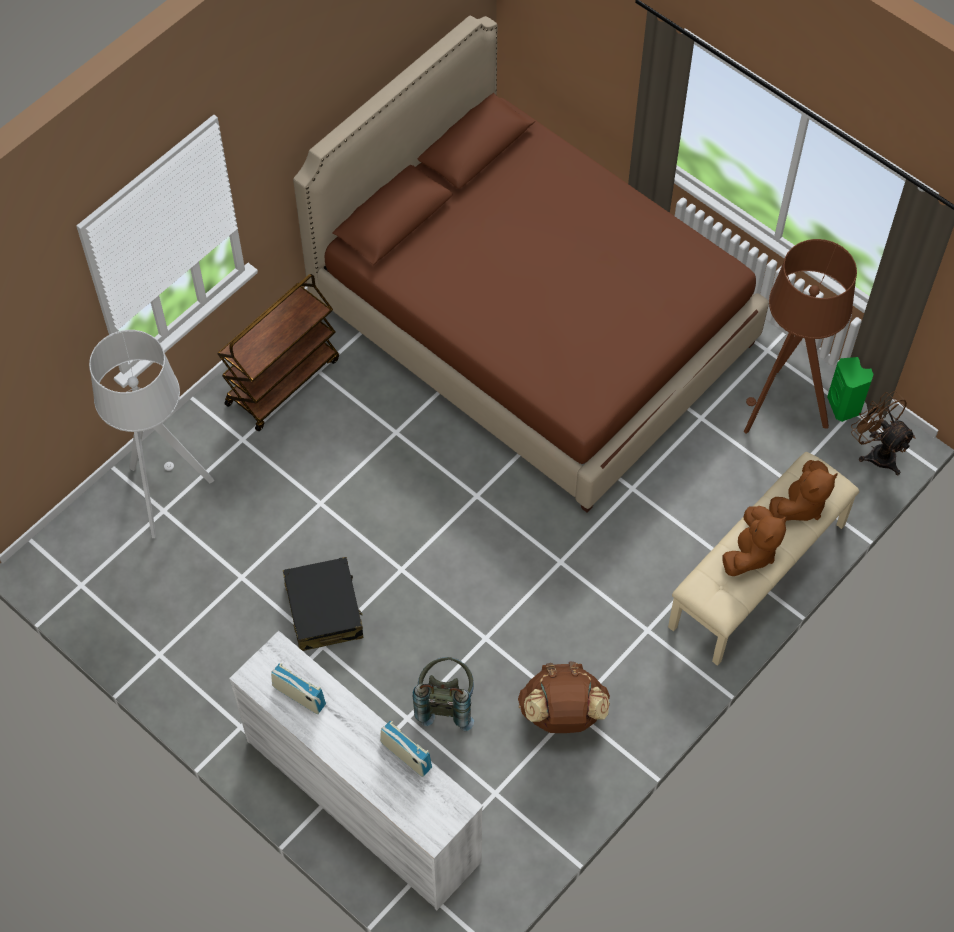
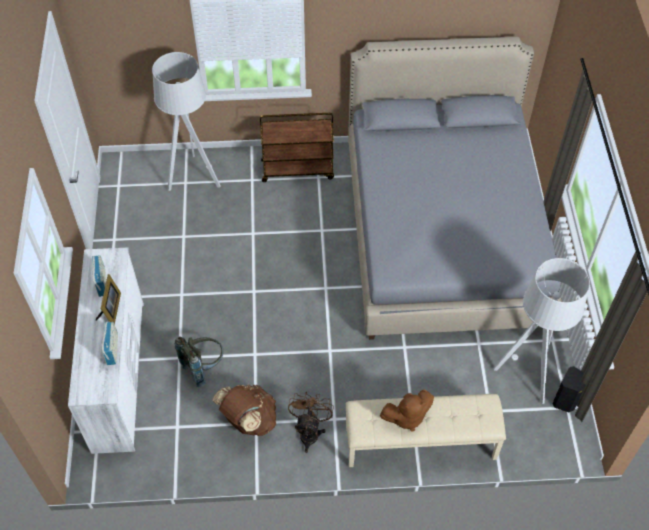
camera: 45 degrees right, 5 degrees down
(324, 610) = (200, 280): black suitcase -> none
(350, 716) = (111, 310): none -> picture frame
(532, 323) = (443, 233): brown bed -> grey bed
(782, 409) = (527, 374): brown floor lamp -> grey floor lamp
(800, 505) = (461, 416): brown plush toy -> none
(845, 405) = (565, 401): green speaker -> black speaker
(877, 452) = (557, 439): brown fan -> brown fan (309, 431)

